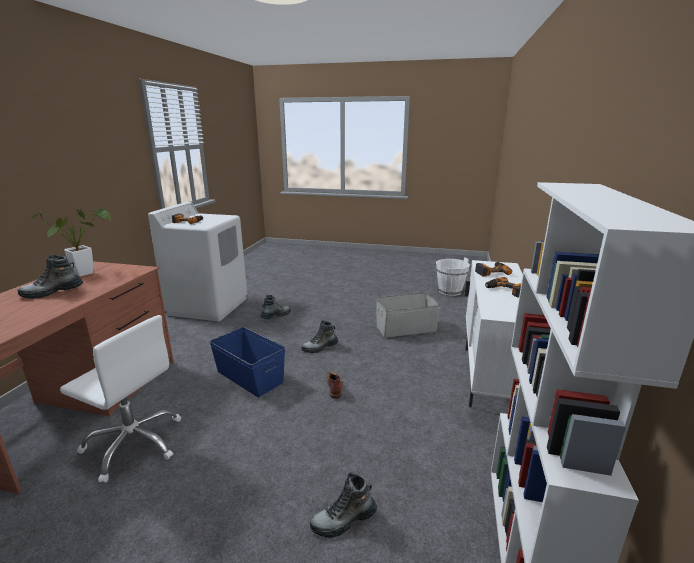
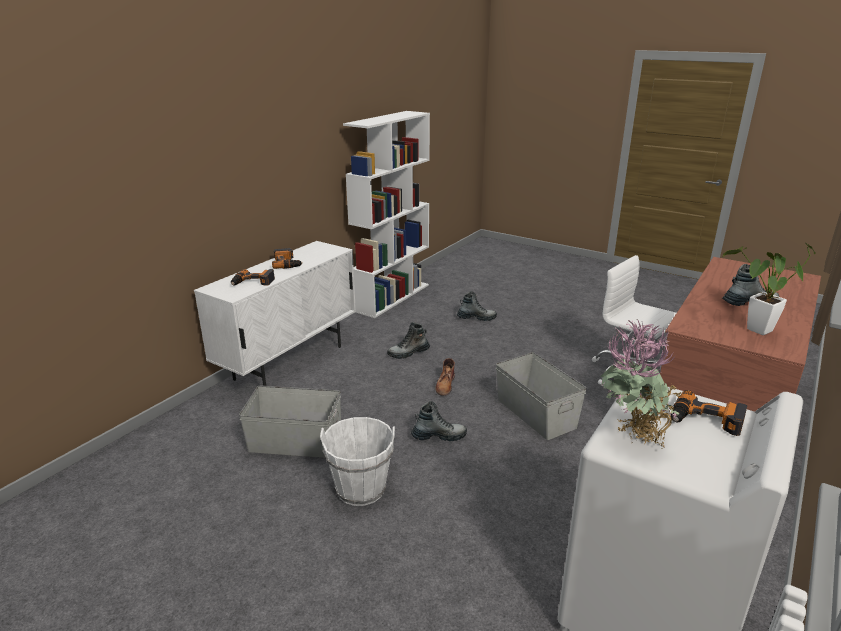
camera: 160 degrees left, 5 degrees up
(221, 217) = (632, 439): none -> potted plant
(249, 377) = (536, 413): blue storage box -> grey storage box
(275, 316) = (491, 530): boot -> boot (408, 353)
(450, 291) = (89, 523): white bucket -> white bucket (361, 488)

